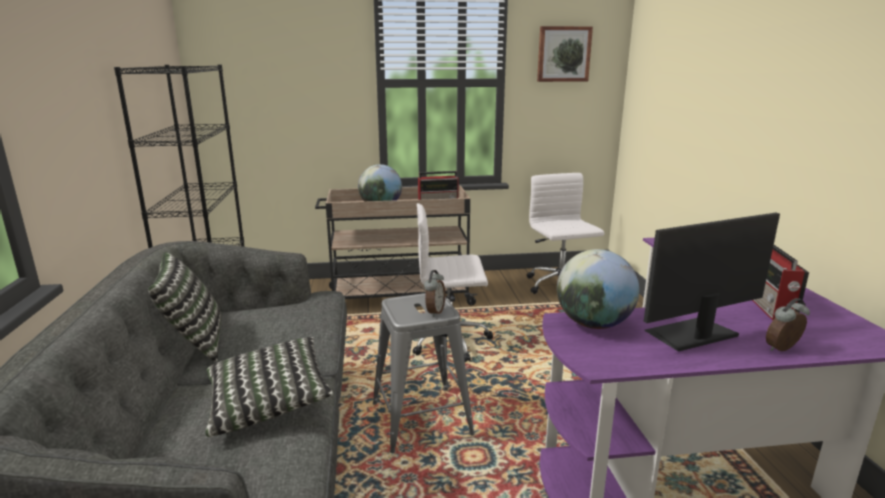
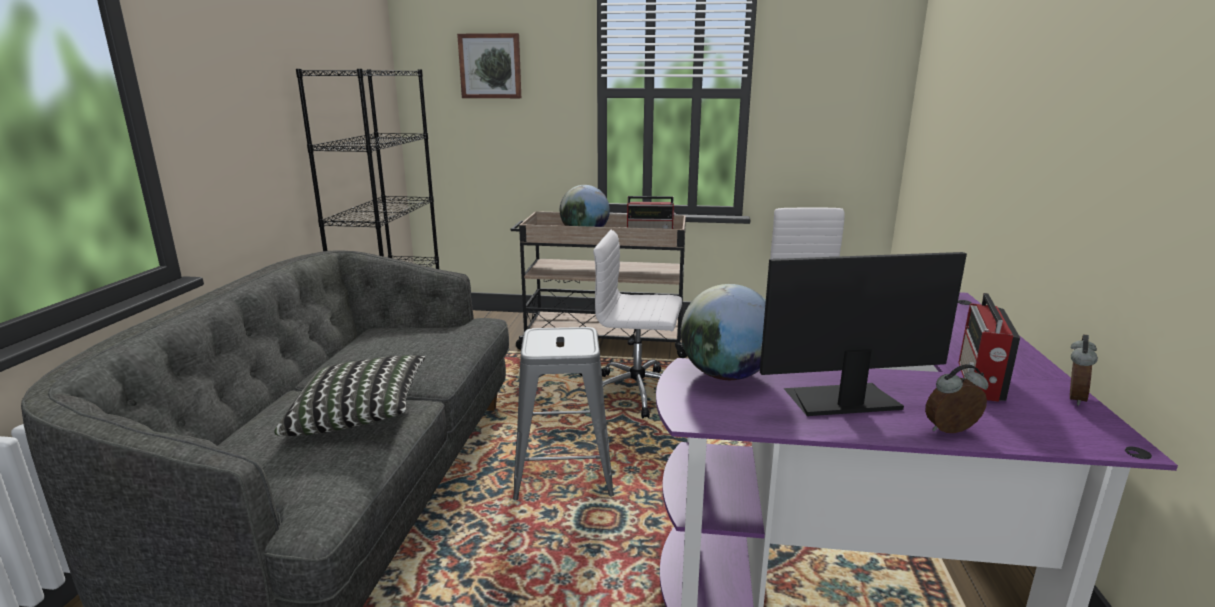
camera: 15 degrees right, 0 degrees up
(194, 342) = (329, 352): pillow -> none
(434, 312) = (572, 347): alarm clock -> alarm clock (1072, 398)
(563, 54) = (828, 58): picture -> picture (490, 66)

